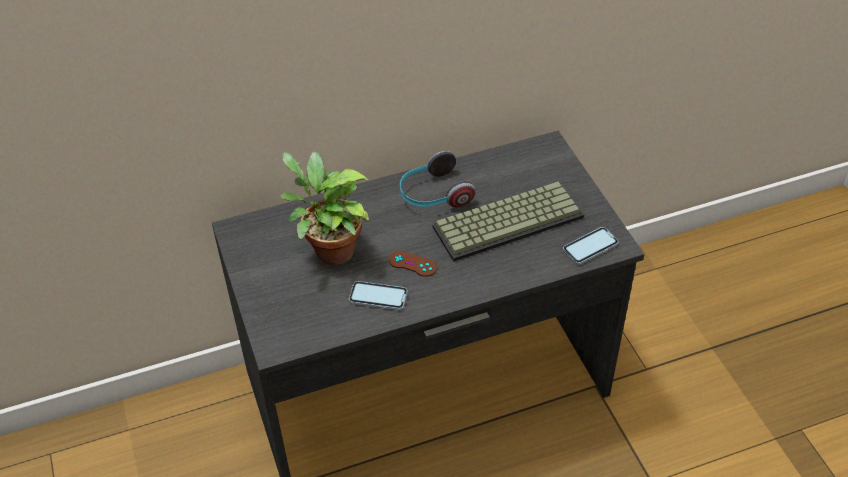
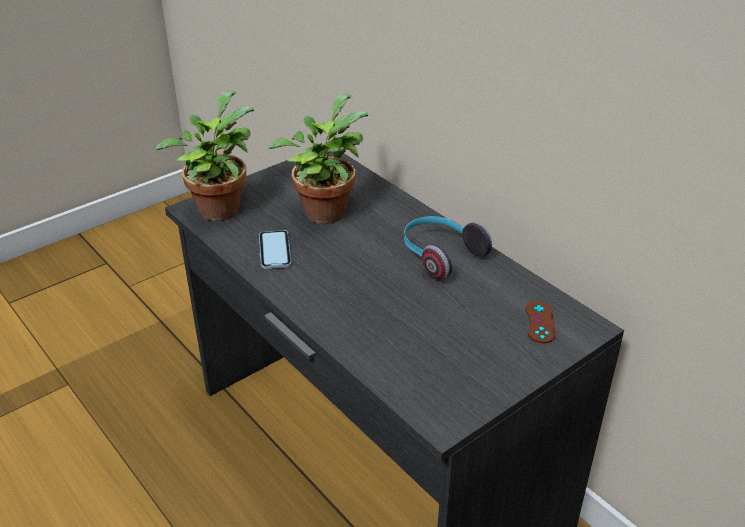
camera: 70 degrees right, 10 degrees down
(283, 326) = (219, 207): none -> potted plant
(412, 264) = (330, 262): brown game controller -> brown game controller (540, 322)
(508, 220) = (433, 317): keyboard -> none
(590, 247) = (425, 396): phone -> none

